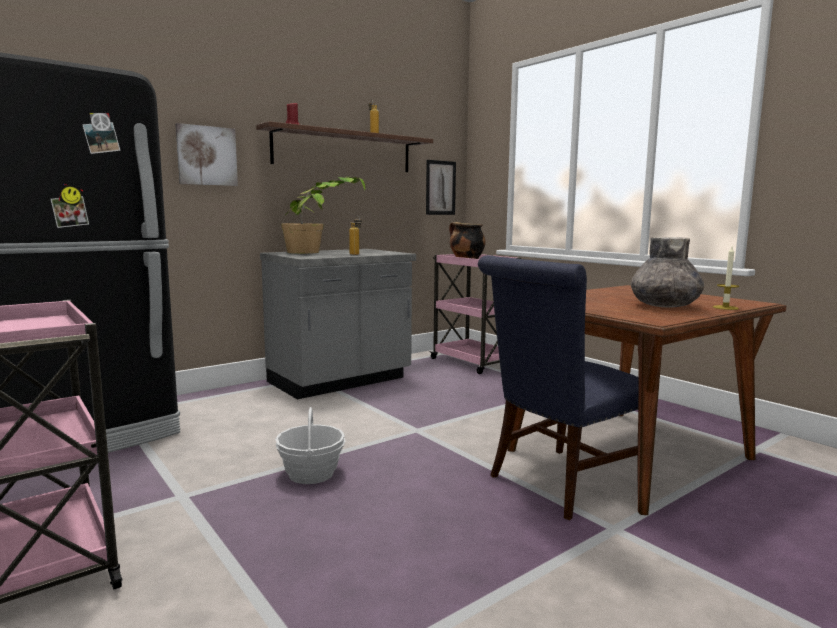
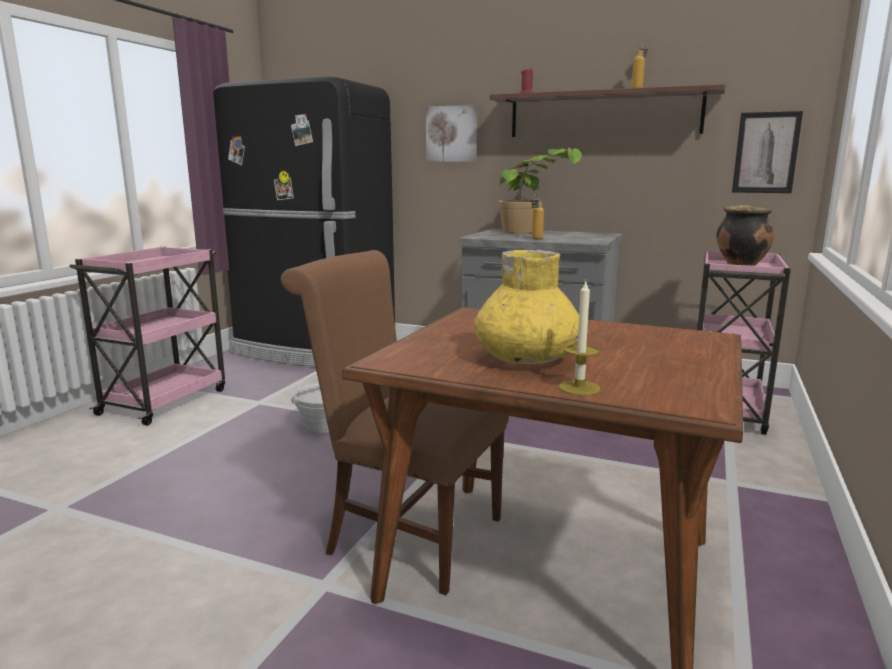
camera: 60 degrees right, 5 degrees up
(558, 484) = (405, 533): blue chair -> brown chair
(664, 306) = (527, 359): grey vase -> yellow vase

